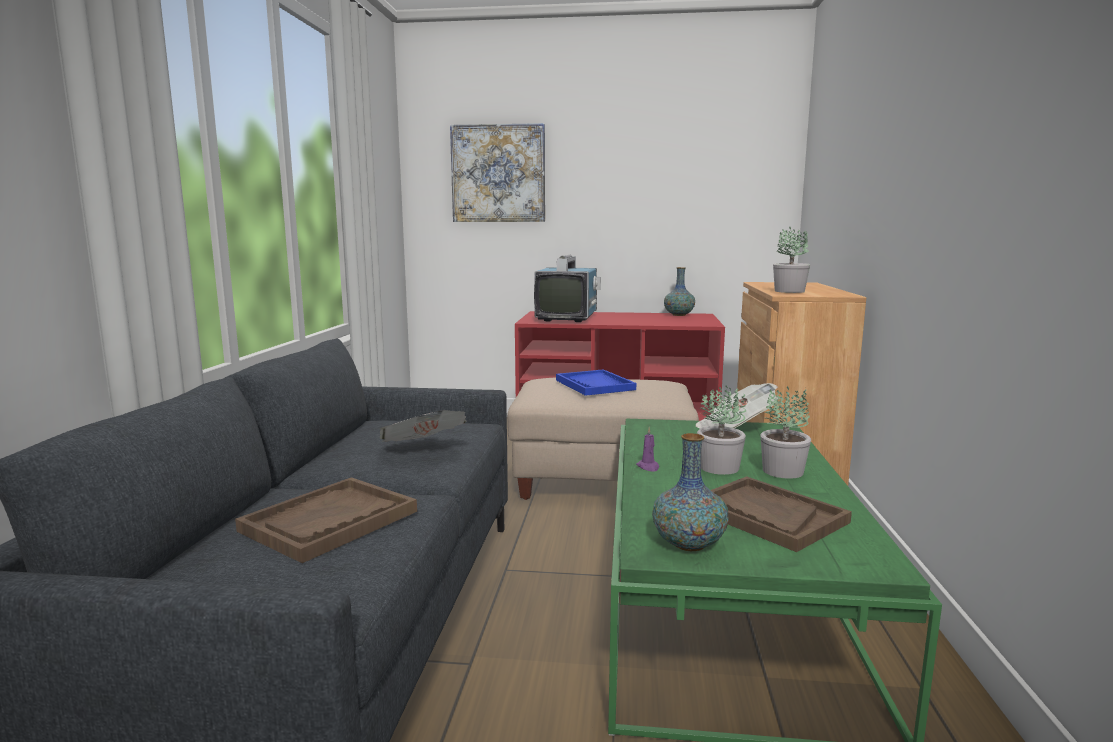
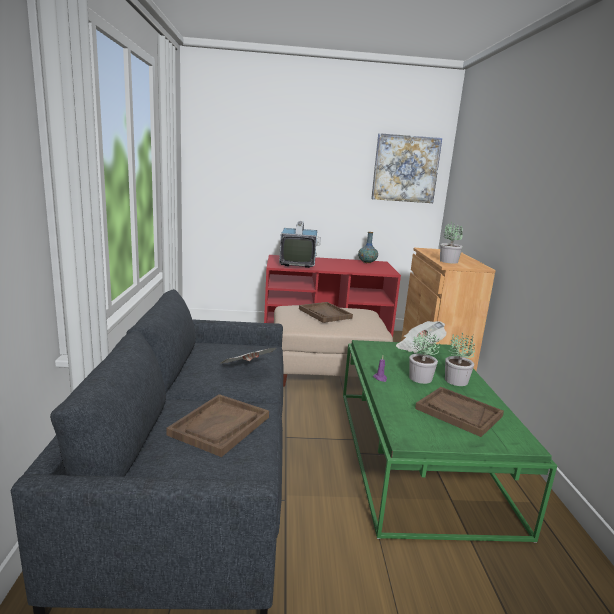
camera: 10 degrees left, 5 degrees up
(498, 174) = (251, 160): picture -> picture (405, 169)
(595, 385) = (325, 313): blue tray -> brown tray
(689, 544) = (423, 433): vase -> none

